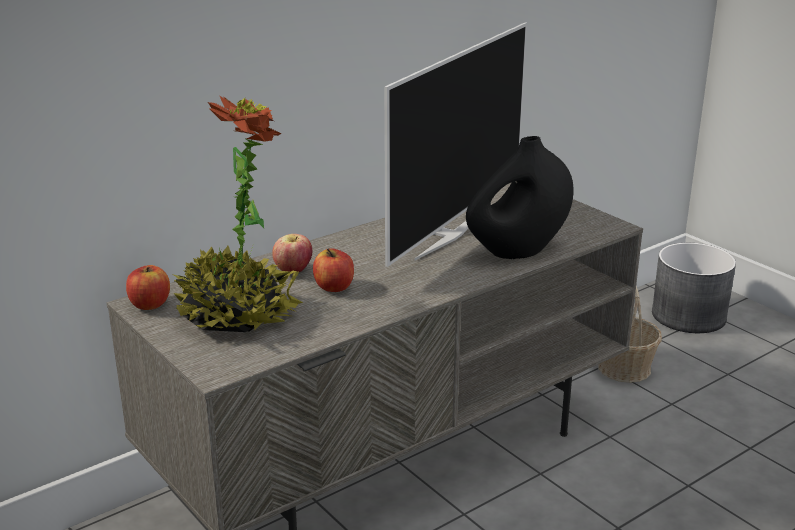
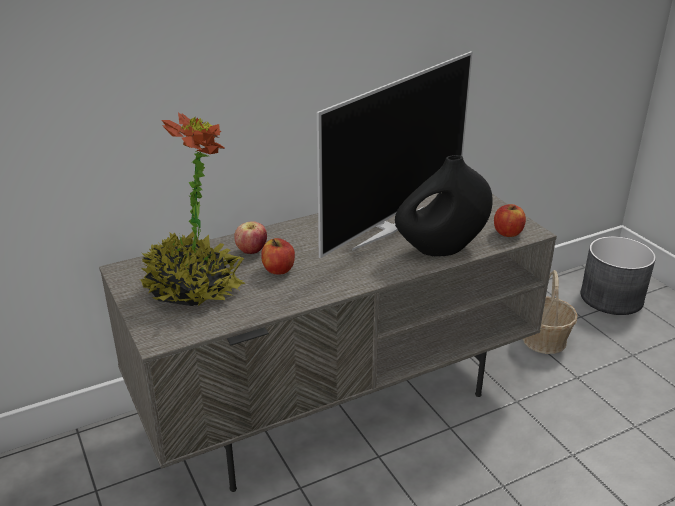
camera: 10 degrees right, 5 degrees up
(150, 304) = (130, 272): apple -> apple (507, 233)

